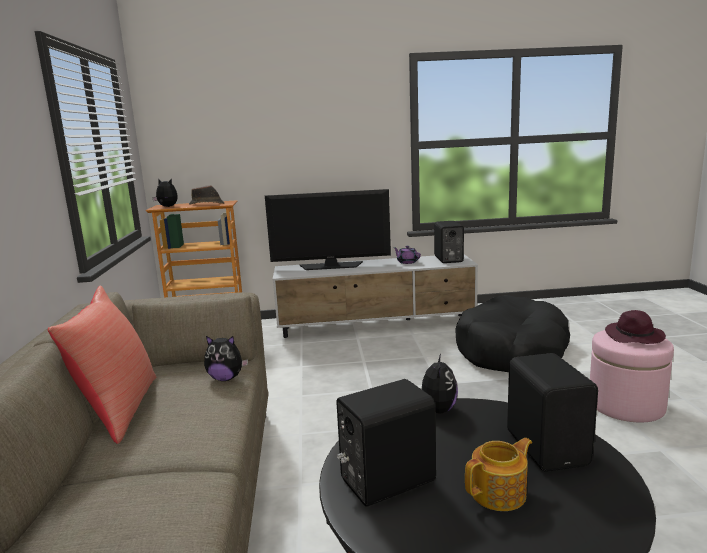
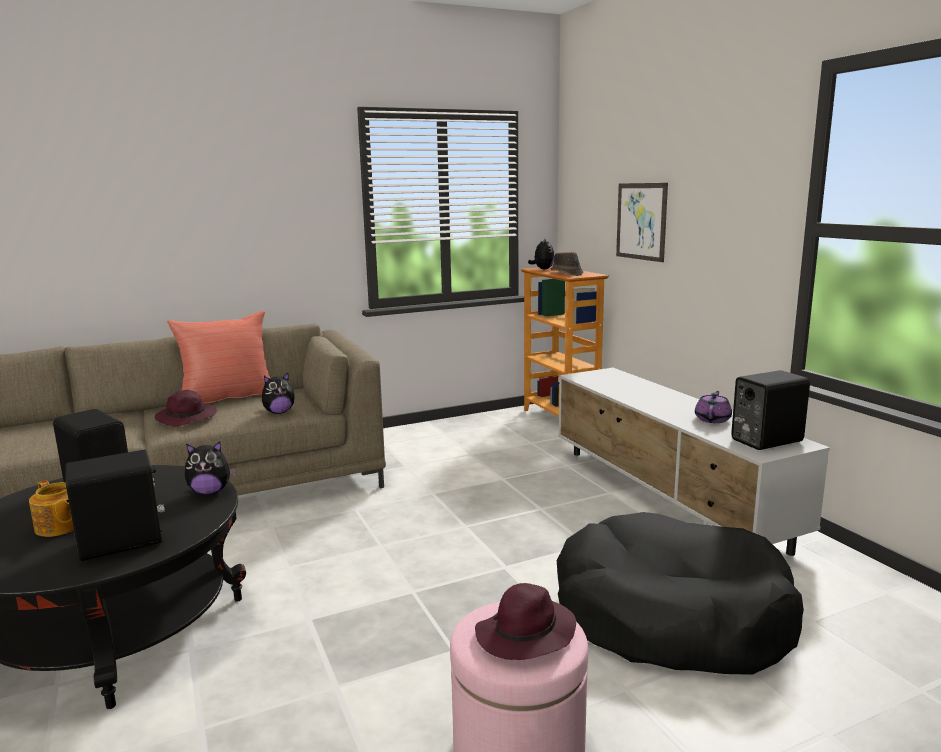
camera: 70 degrees right, 0 degrees up
(182, 431) = (187, 418): none -> purple hat
(226, 378) = (279, 412): plush toy -> plush toy turned 105 degrees counterclockwise
(265, 154) = (641, 221): none -> picture
(331, 266) = (640, 387): television -> none

